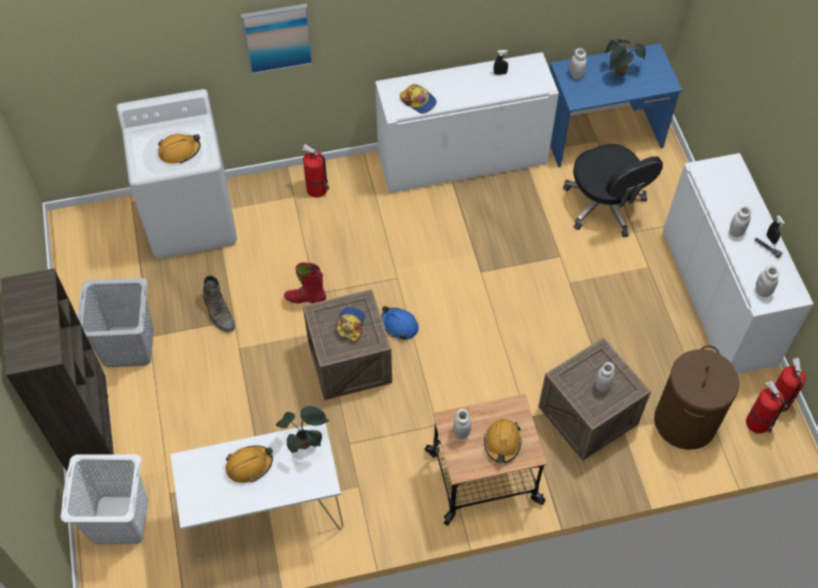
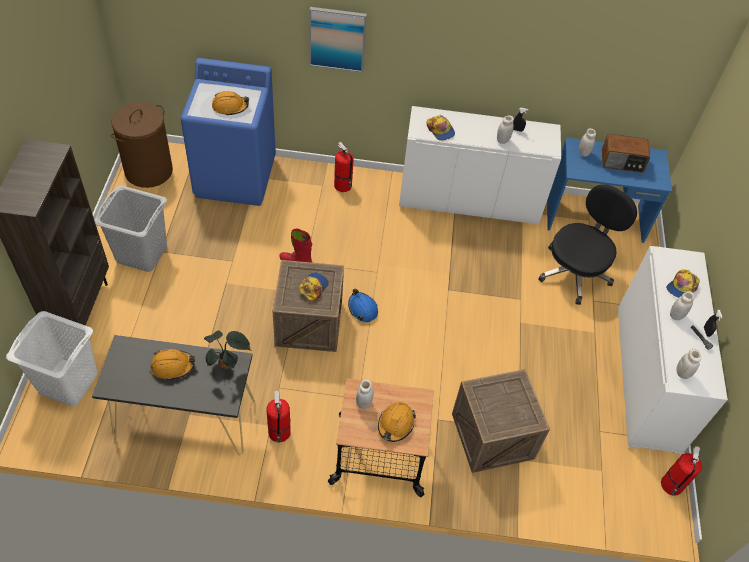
camera: 15 degrees right, 5 degrees down
(192, 219) = (236, 177): white washing machine -> blue washing machine
(219, 312) = (223, 251): green boot -> none
(265, 512) = (184, 418): white console table -> black console table
(602, 385) = (508, 409): white jar -> white jar (502, 140)
(605, 206) = (575, 272): black office chair -> black office chair turned 135 degrees counterclockwise
(620, 72) = (622, 162): potted plant -> radio
(685, 421) = (578, 471): brown laundry basket -> brown laundry basket (148, 171)
(731, 198) = (682, 286): none -> cap
(758, 423) = (645, 498): fire extinguisher -> fire extinguisher (279, 433)

